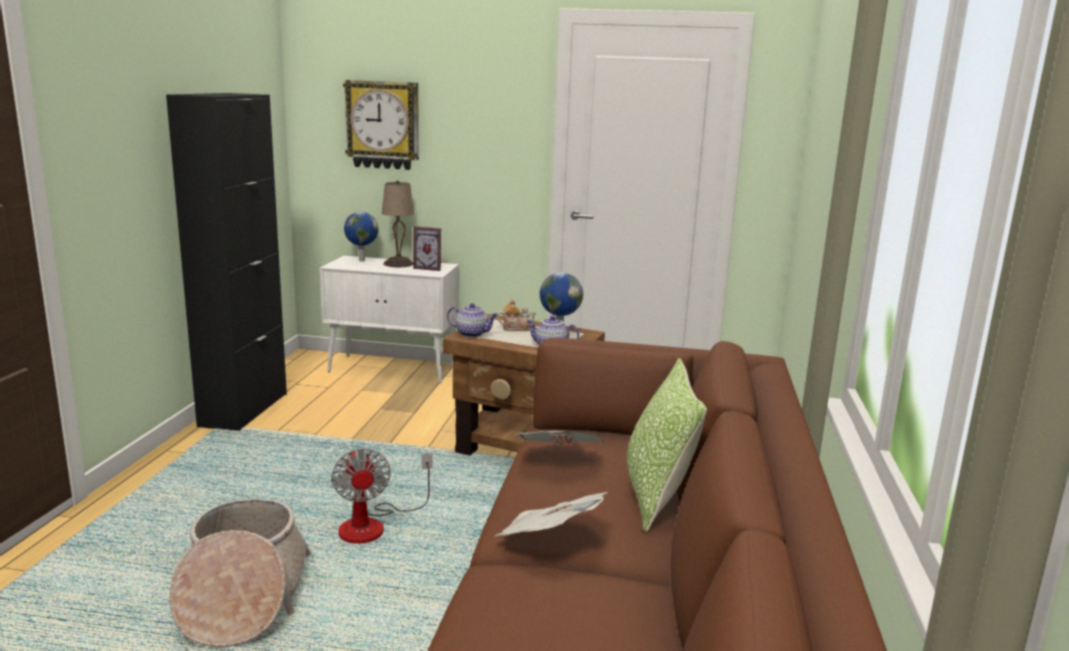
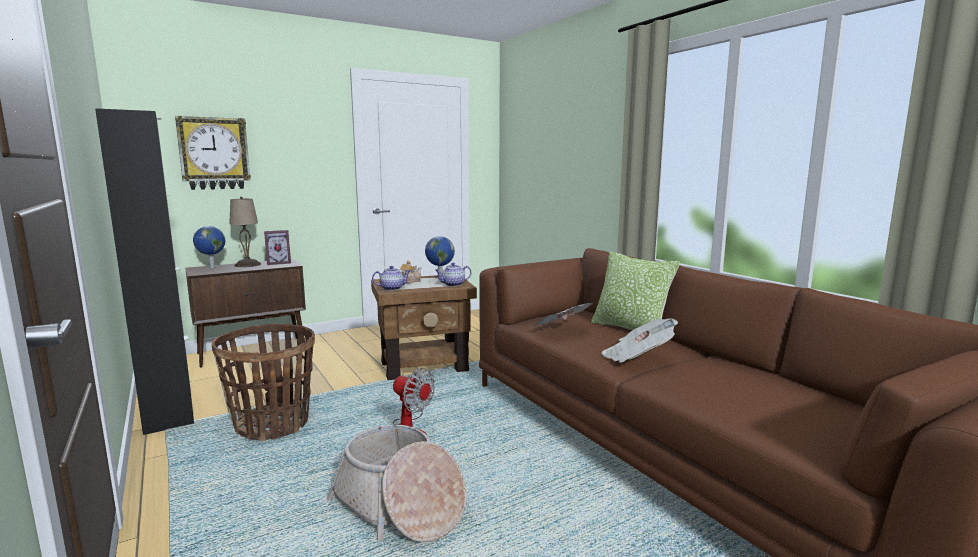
camera: 40 degrees left, 5 degrees down
(287, 458) = (272, 424): none -> basket
(393, 369) = (253, 351): white cabinet -> brown cabinet

